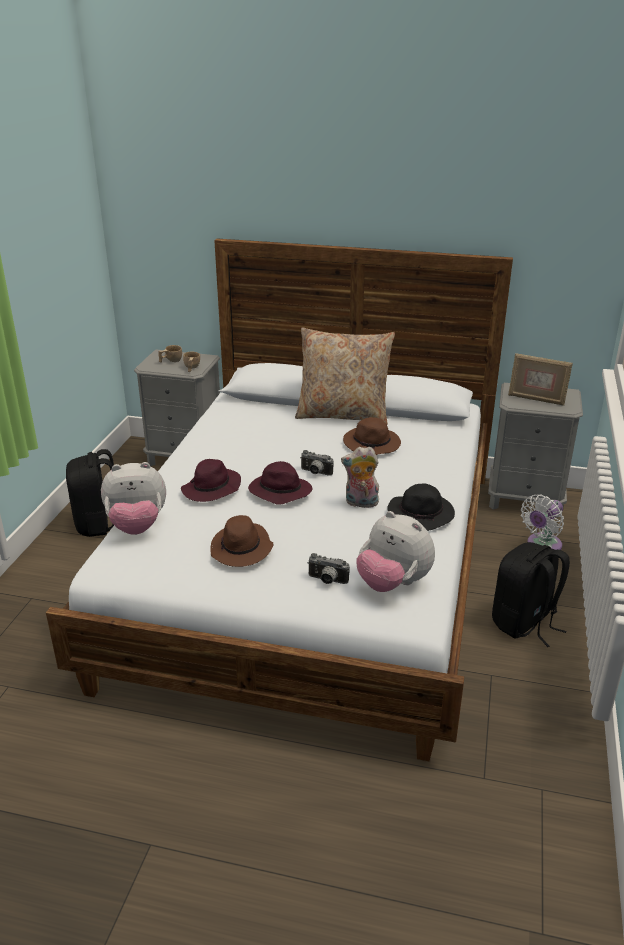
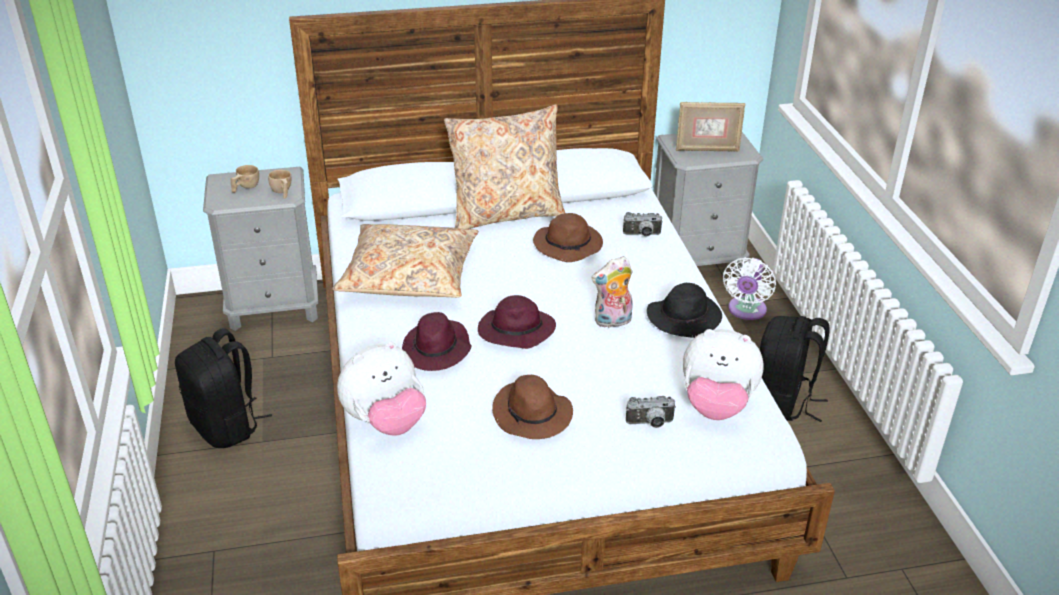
camera: 25 degrees left, 5 degrees up
(238, 438) = (409, 275): none -> beige pillow
(315, 473) = (535, 297): camera -> camera (642, 235)

